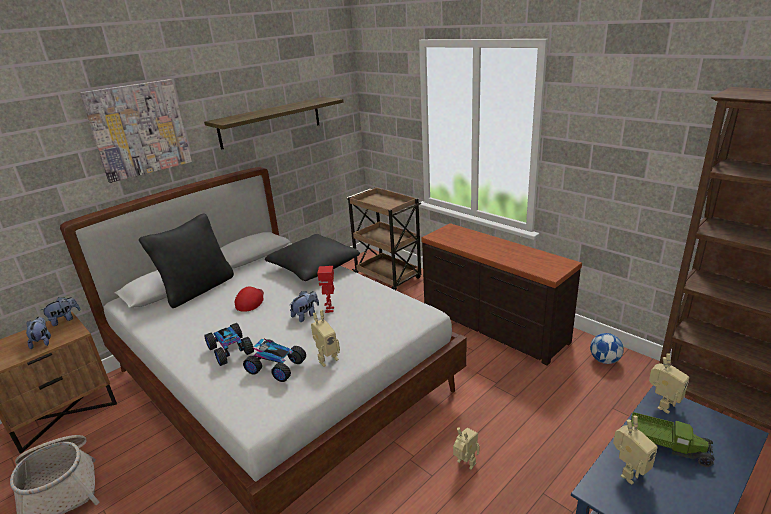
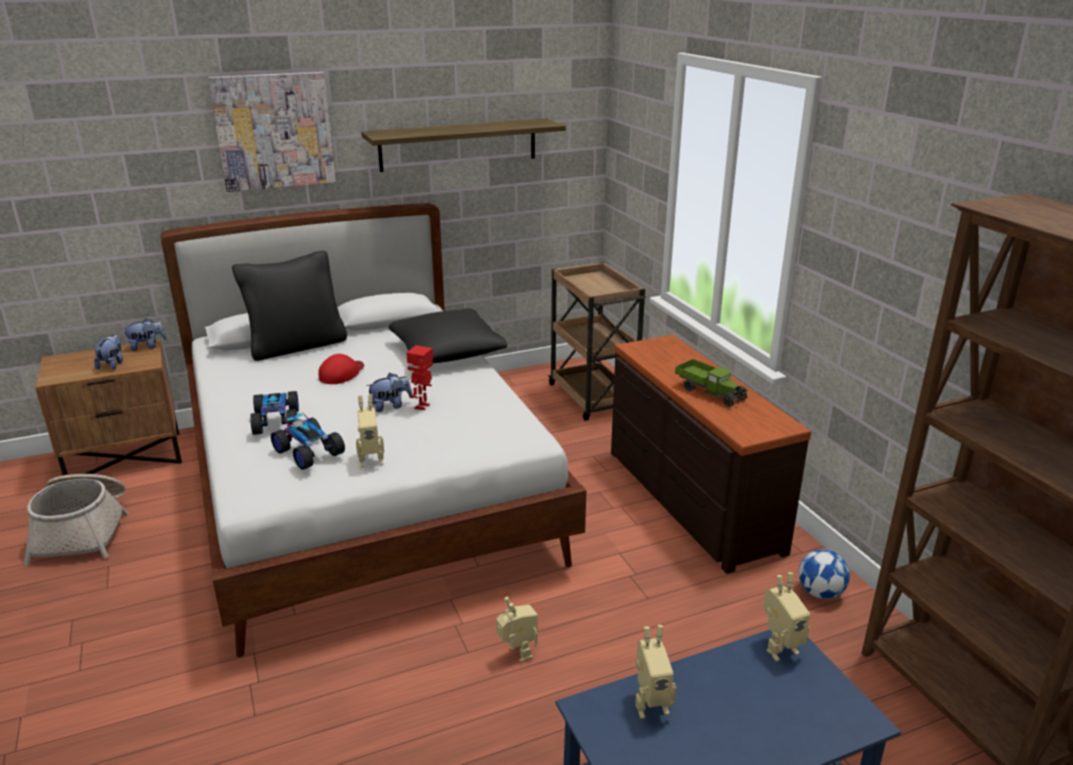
camera: 20 degrees right, 0 degrees up
(667, 447) = (732, 697): toy truck -> toy truck (710, 392)

